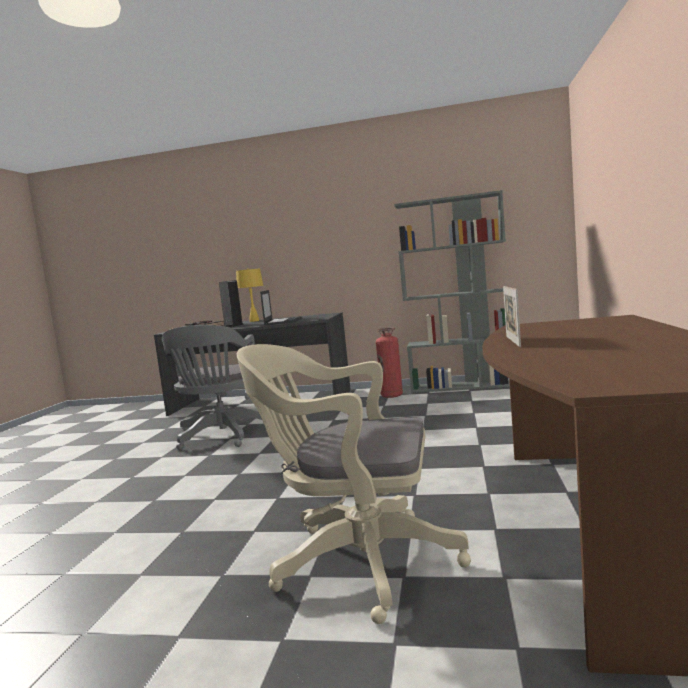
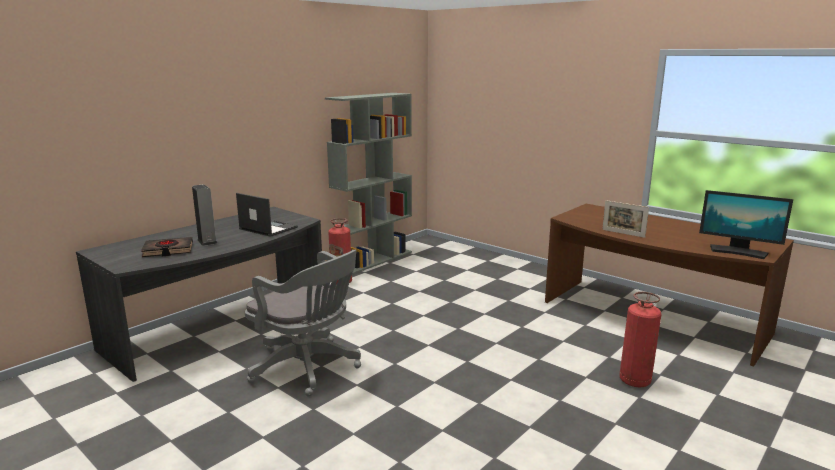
camera: 60 degrees left, 10 degrees up
(254, 321) = (193, 230): yellow table lamp -> none
(357, 562) = (634, 381): beige office chair -> fire extinguisher
(584, 376) = (738, 252): none -> monitor

